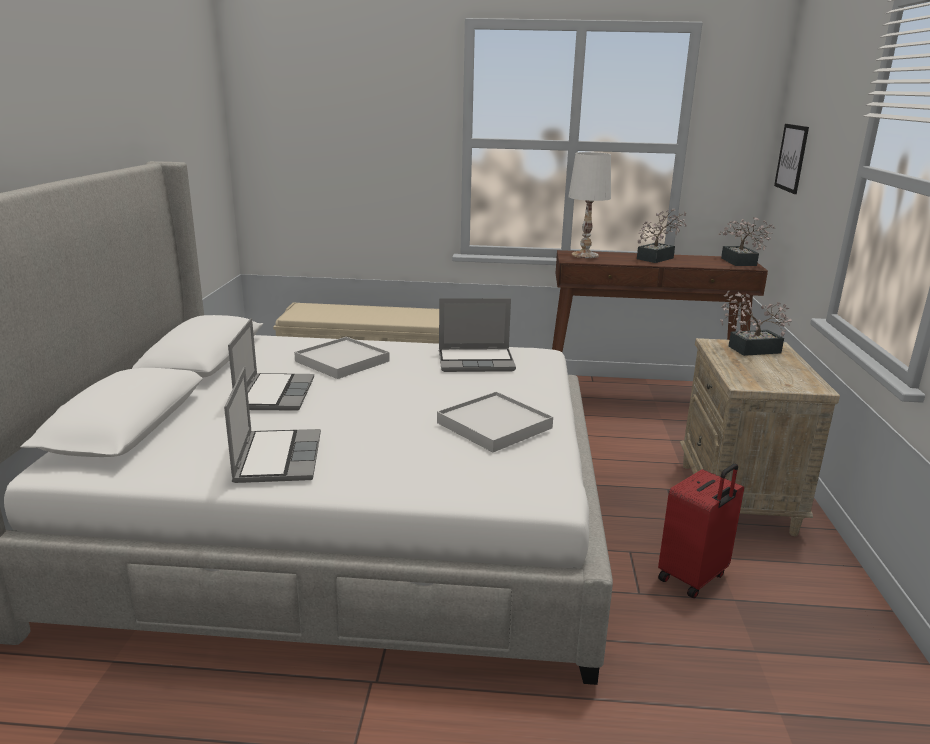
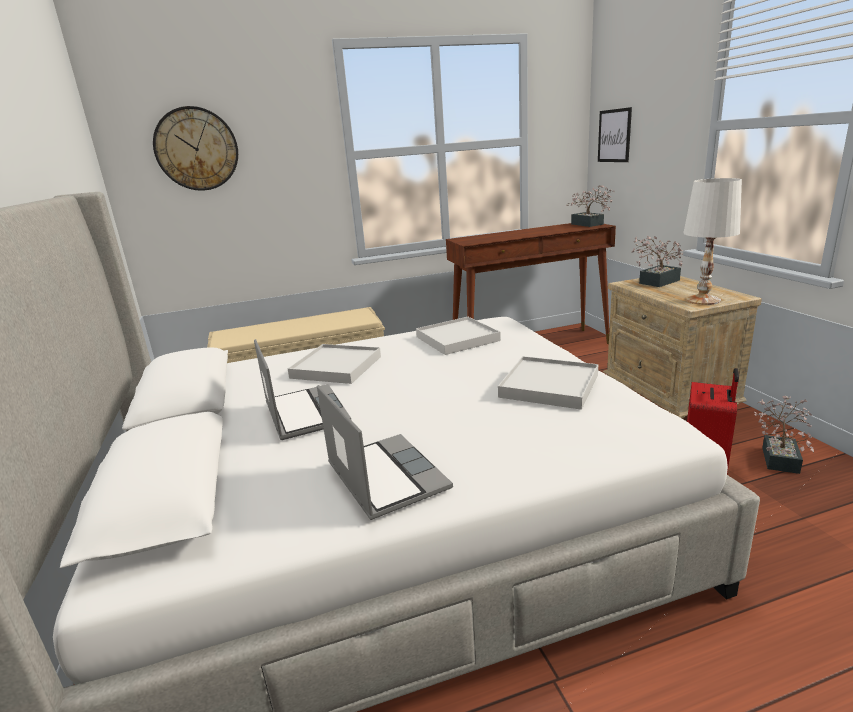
camera: 20 degrees left, 0 degrees up
(313, 120) = (196, 149): none -> wall clock
(477, 361) = (457, 339): laptop -> white tray
(585, 255) = (473, 238): white table lamp -> white table lamp (703, 300)
(658, 258) = (529, 231): potted plant -> potted plant (780, 457)

